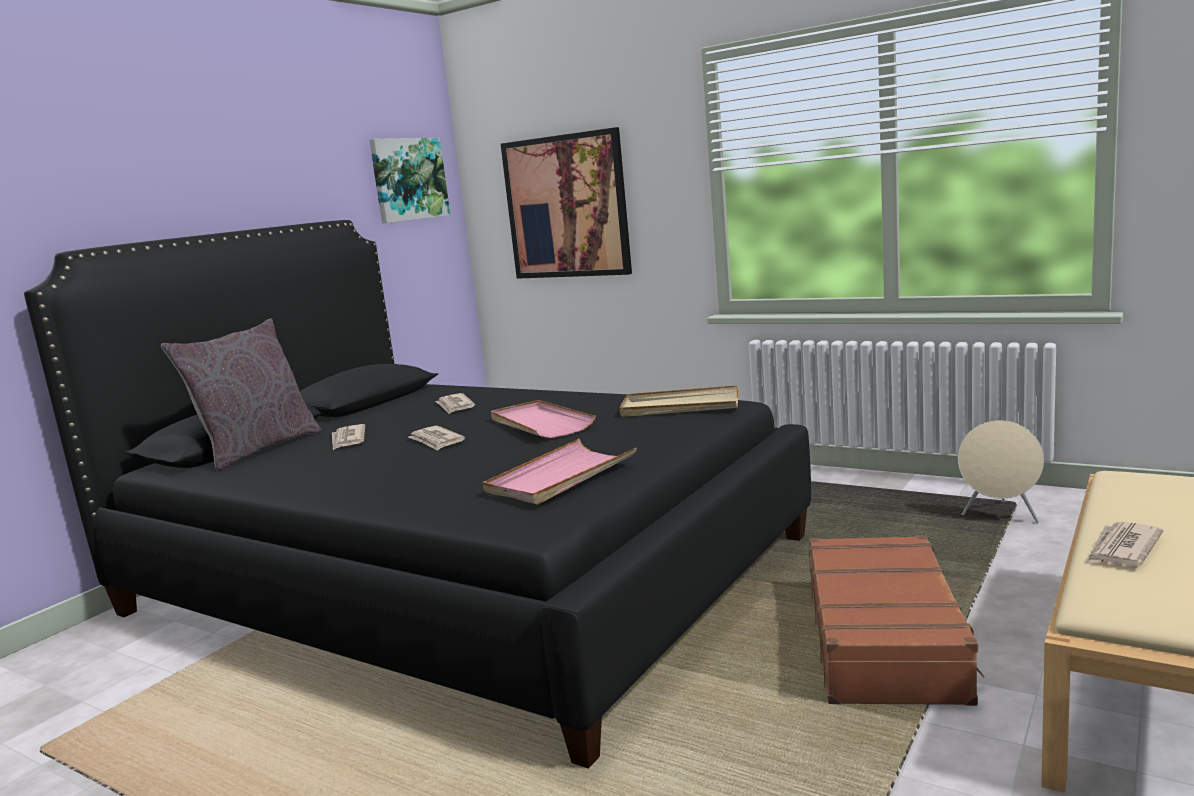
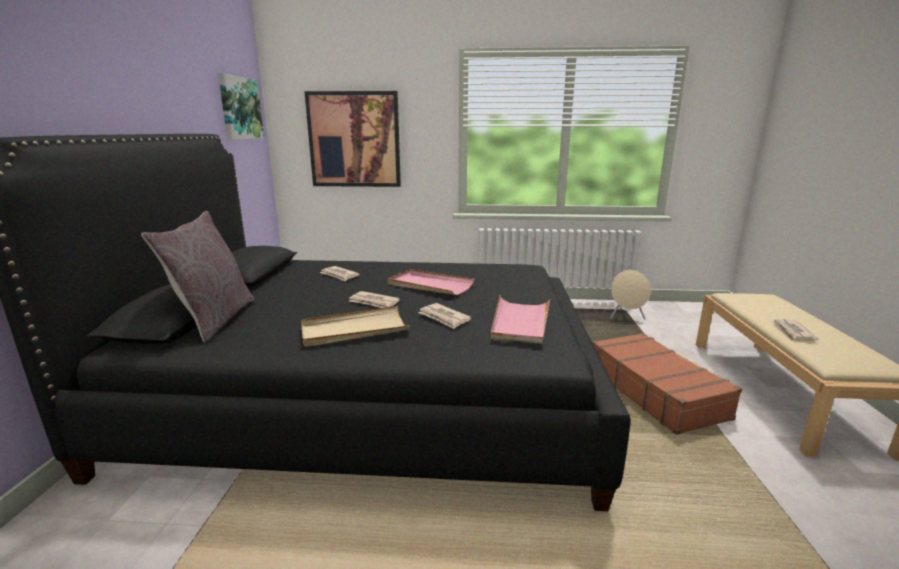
camera: 30 degrees left, 5 degrees up
(348, 440) = (292, 306): newspaper -> newspaper (444, 318)
(680, 406) = (502, 270): beige tray -> beige tray (354, 330)

